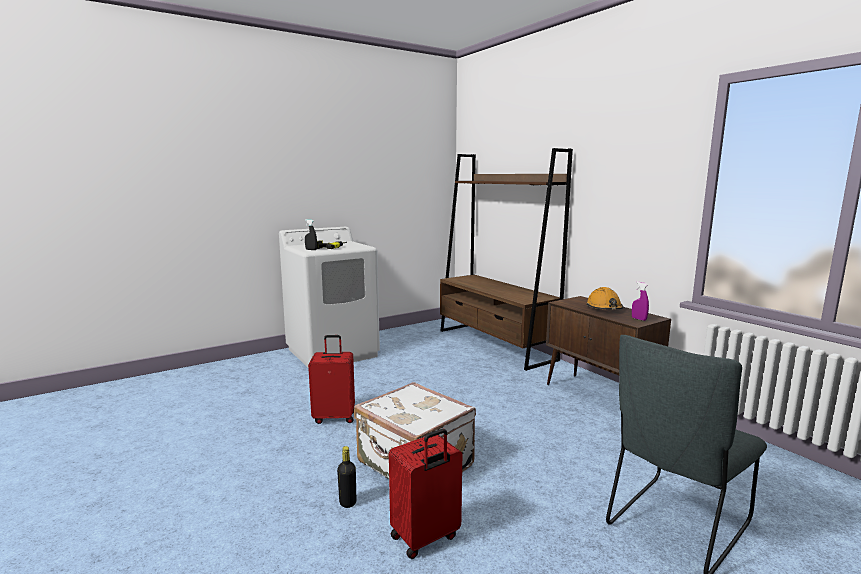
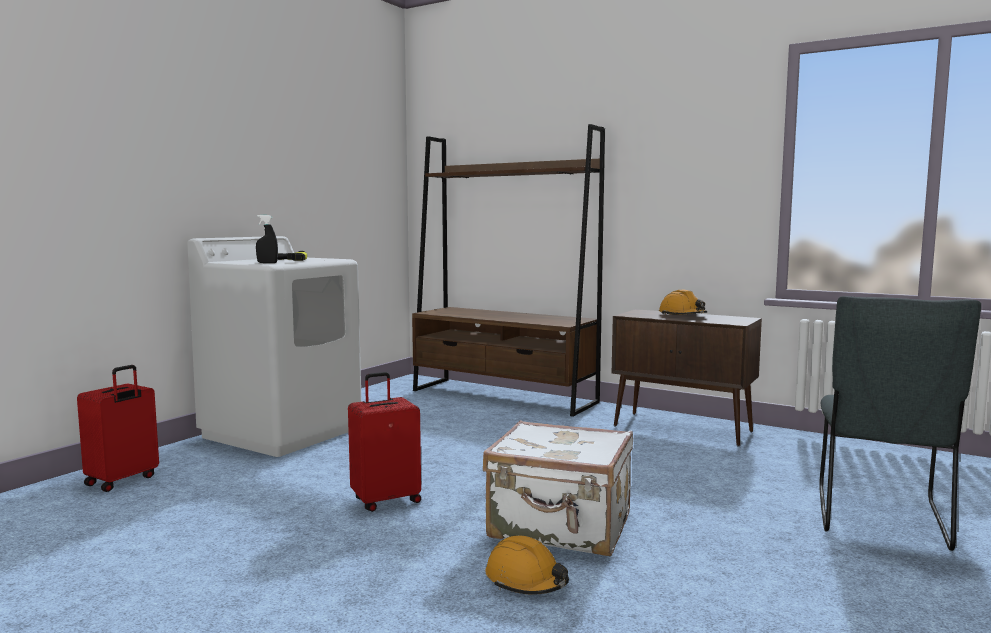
camera: 25 degrees left, 5 degrees down
(348, 502) = (526, 581): black bottle -> orange hard hat
(425, 538) = (664, 589): red suitcase -> red suitcase (122, 481)
(639, 319) = (734, 320): purple spray bottle -> none

